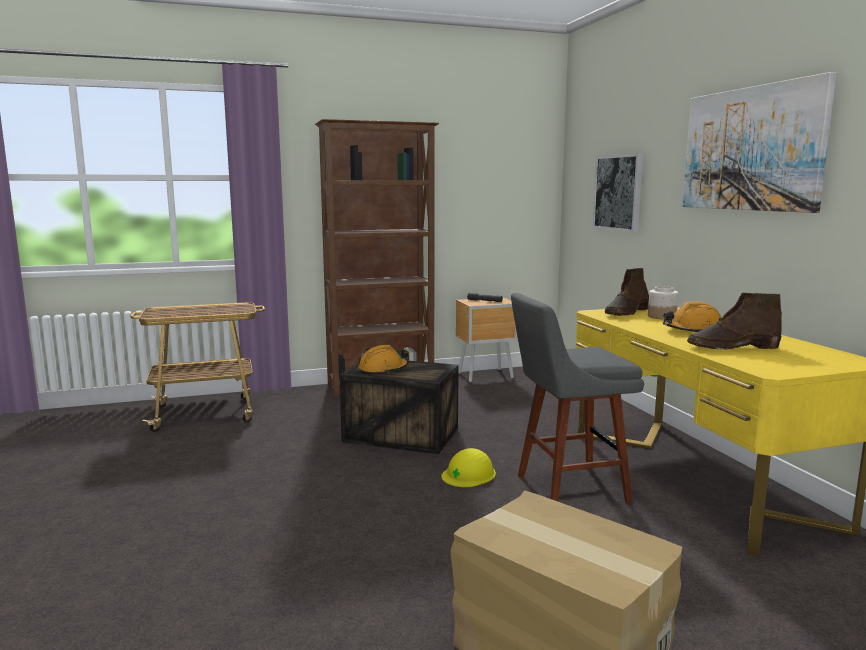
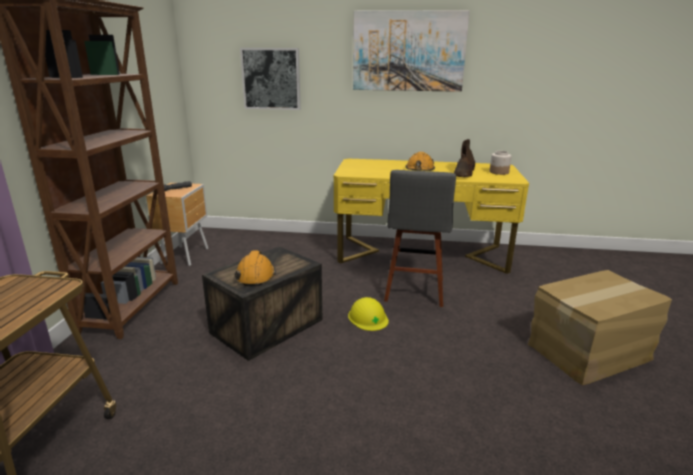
camera: 65 degrees left, 10 degrees up
(627, 313) = (357, 169): brown boot -> none
(661, 317) = (377, 166): jar -> jar (499, 172)

